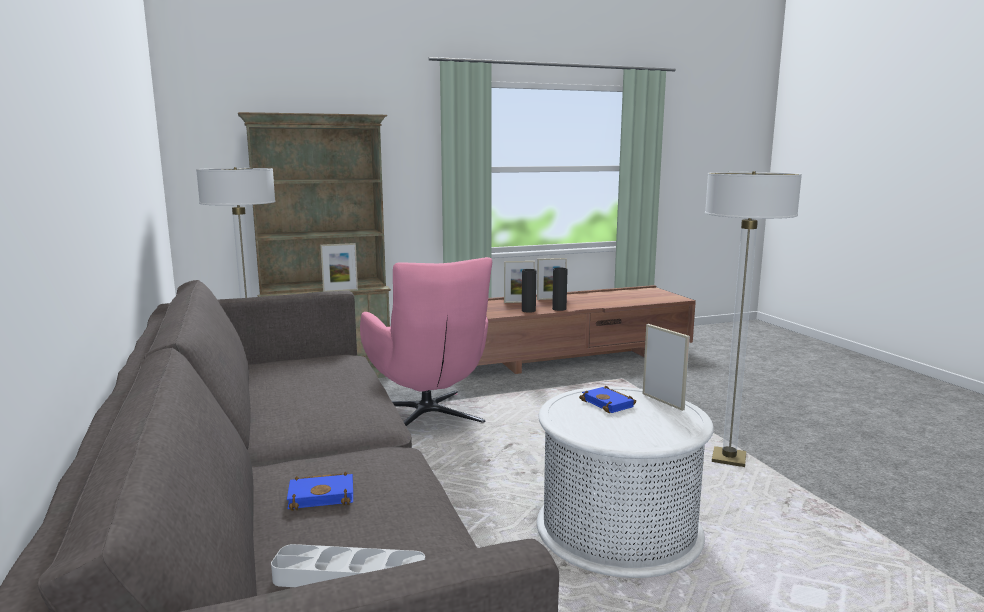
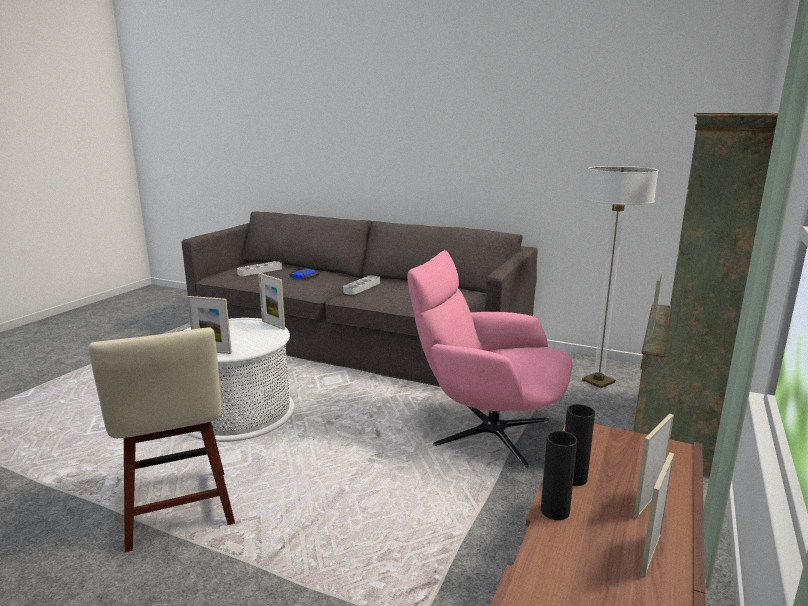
camera: 135 degrees right, 5 degrees up
(324, 425) = (362, 287): none -> grey tray
(553, 413) = (273, 325): none -> picture frame
(609, 404) = (247, 341): blue book -> none
(729, 459) = (178, 512): floor lamp -> beige stool

